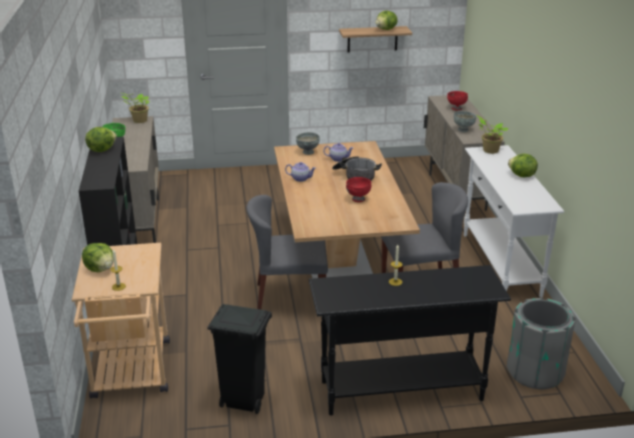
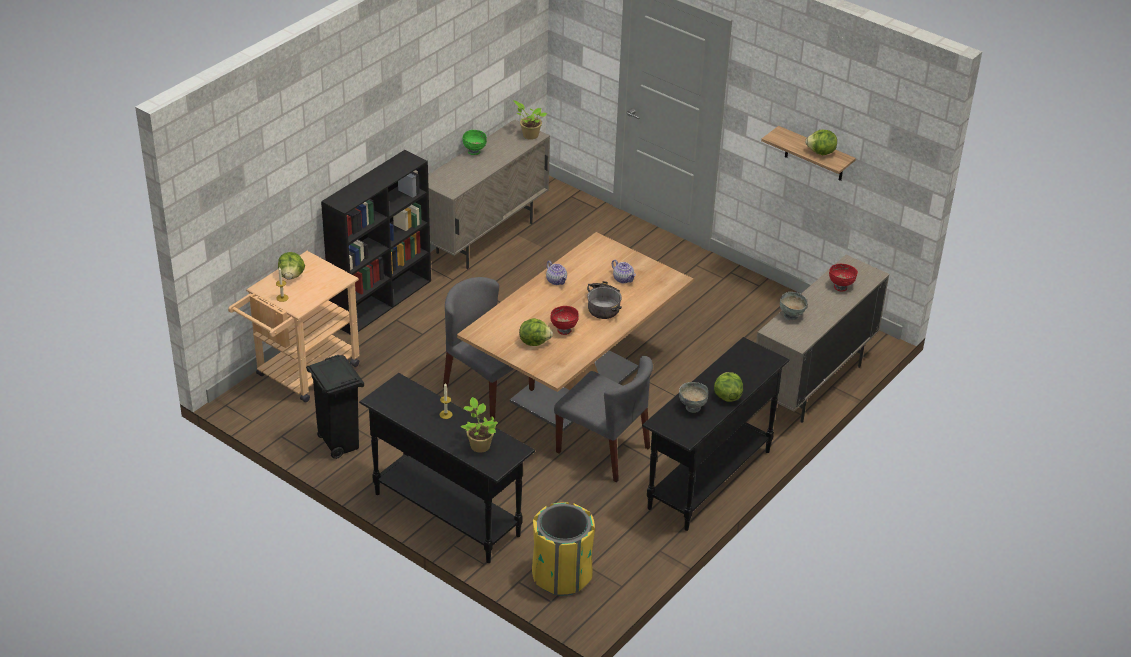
camera: 45 degrees right, 10 degrees up
(101, 149) = (392, 167): lettuce -> lettuce (534, 341)
(308, 152) = (611, 256): grey bowl -> grey bowl (692, 408)
(489, 150) = (757, 353): potted plant -> potted plant (479, 445)
(500, 264) = (708, 479): white console table -> black console table
(535, 372) = (562, 575): grey trash can -> yellow trash can

